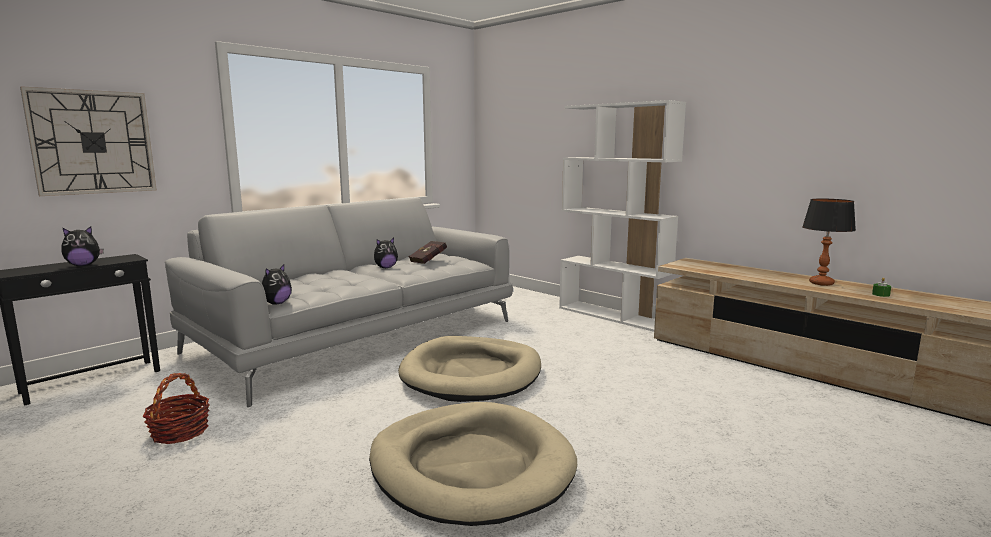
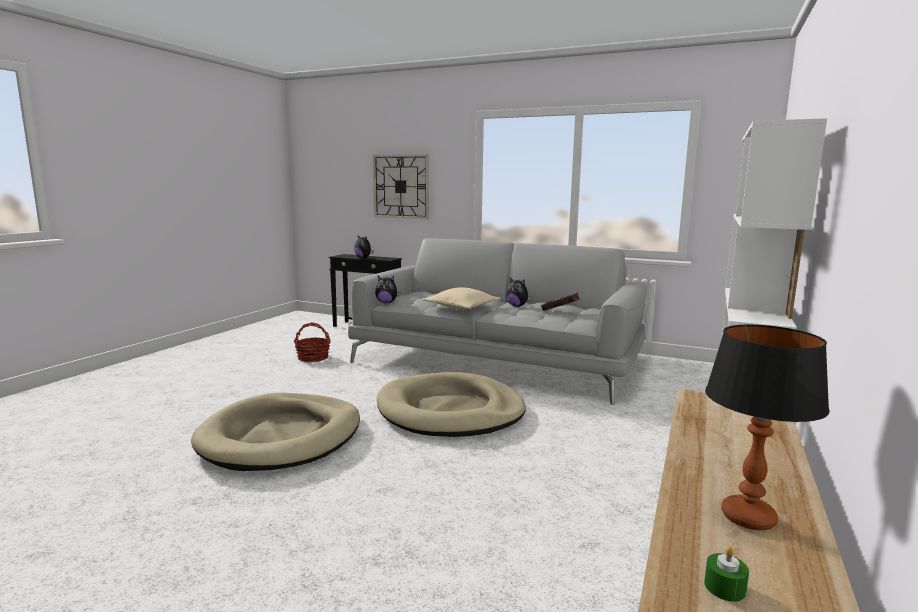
camera: 70 degrees right, 0 degrees up
(361, 282) = (461, 307): none -> beige pillow

